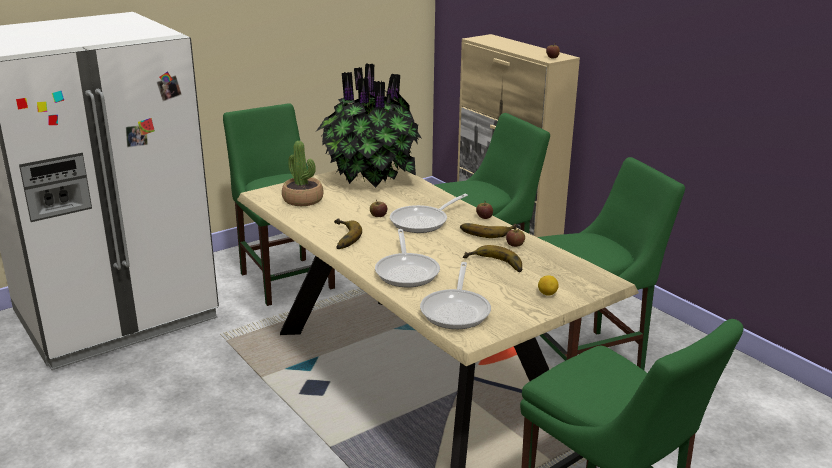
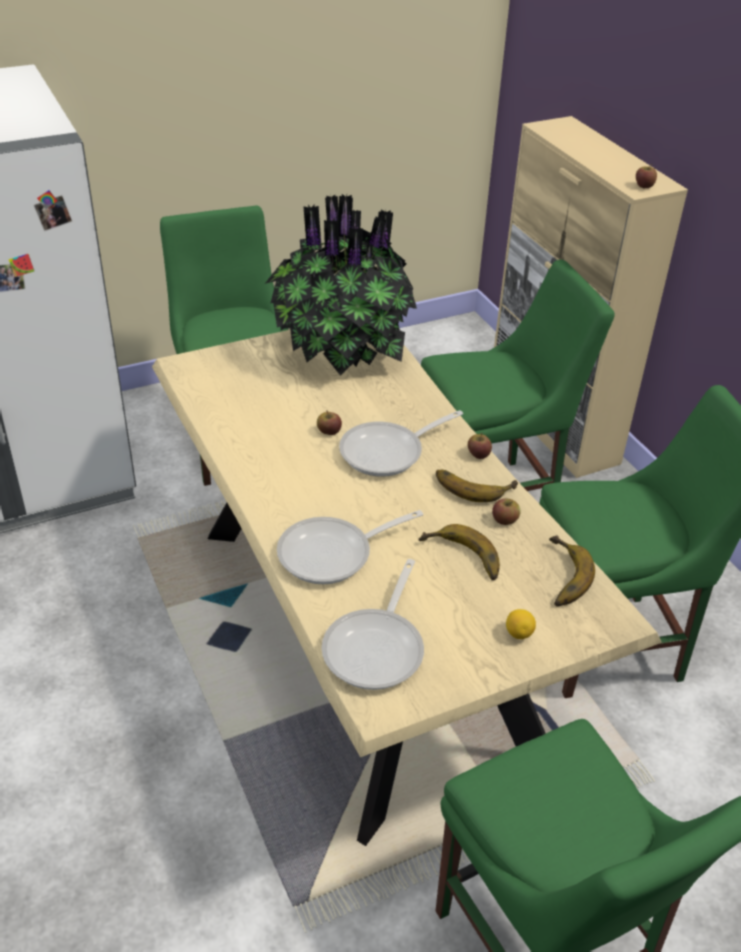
camera: 10 degrees right, 15 degrees up
(303, 200) = (235, 384): potted plant -> none
(340, 237) = (263, 470): banana -> banana (559, 576)
(407, 271) = (333, 554): frying pan -> frying pan turned 60 degrees clockwise

